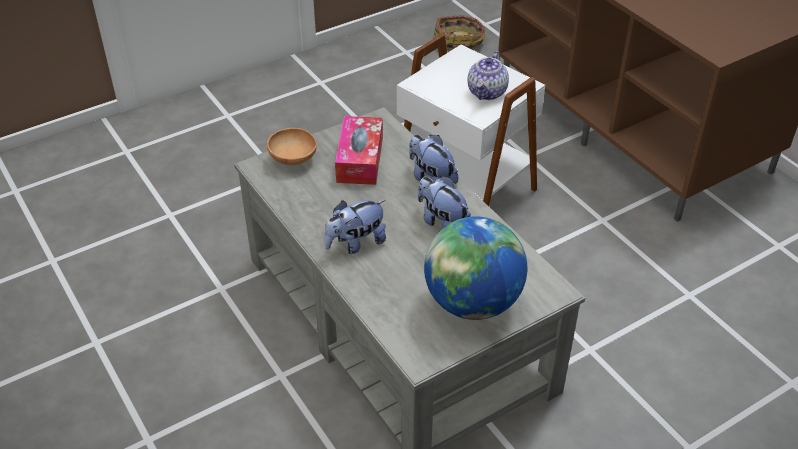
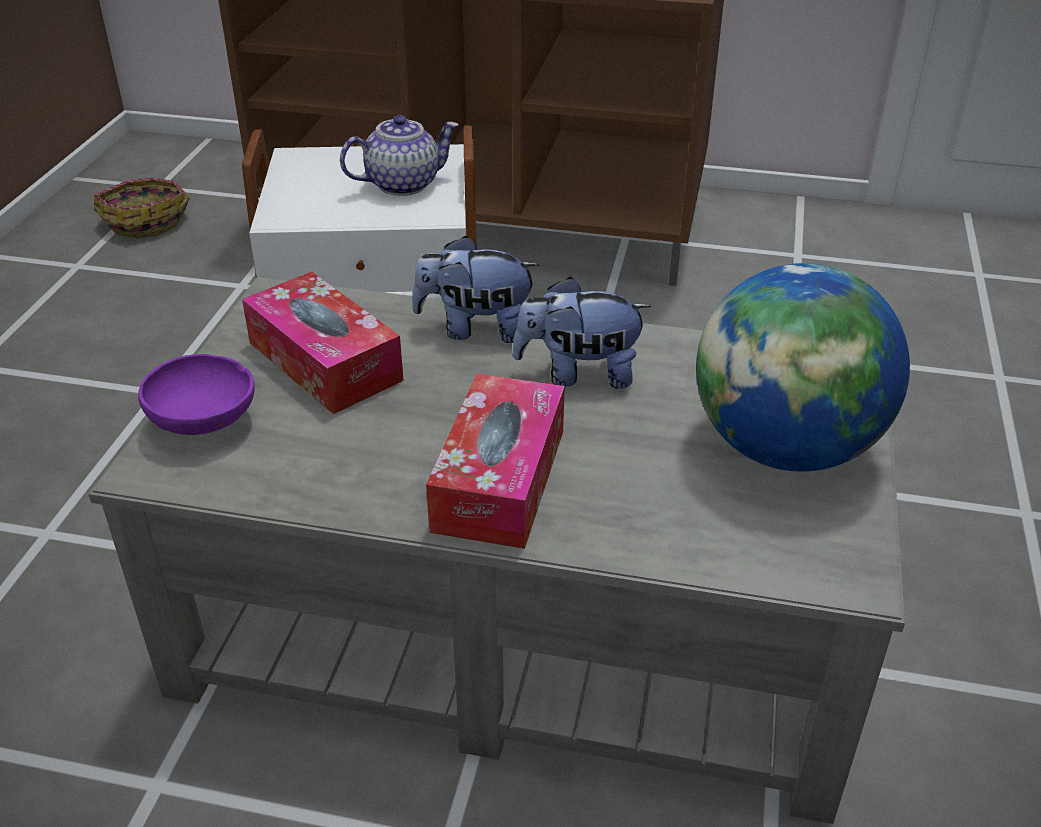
camera: 45 degrees left, 5 degrees down
(293, 160) = (206, 423): brown bowl -> purple bowl
(356, 243) = (499, 479): plush toy -> tissue box
(487, 92) = (403, 184): teapot -> teapot turned 90 degrees counterclockwise

